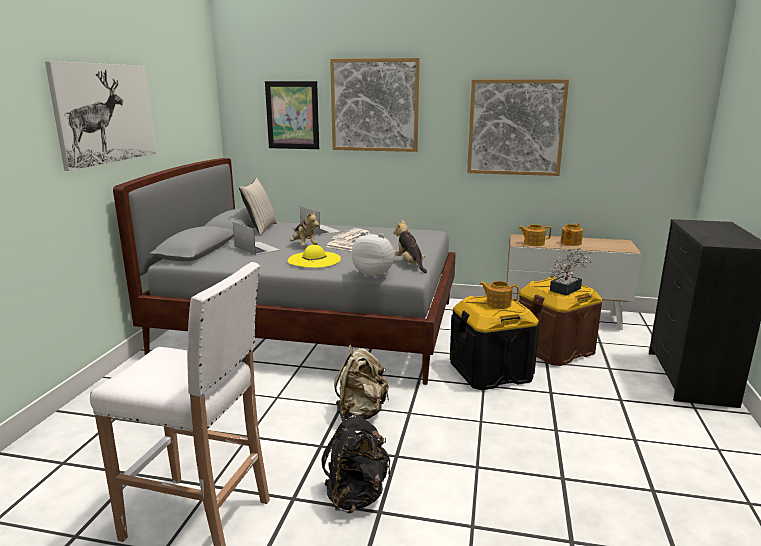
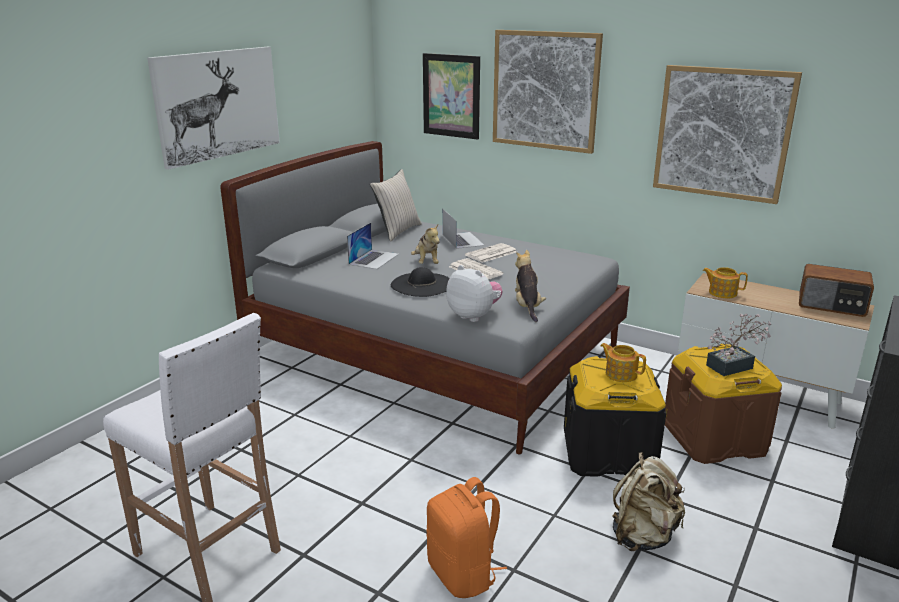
camera: 20 degrees right, 5 degrees up
(256, 248) = (374, 259): laptop -> laptop turned 45 degrees clockwise
(314, 259) = (421, 284): yellow hat -> black hat
(356, 495) = (366, 568): black backpack -> none
(361, 412) = (425, 473): beige backpack -> beige backpack (643, 536)
(440, 480) = (463, 574): none -> orange backpack
(570, 243) = (775, 299): teapot -> none
(607, 243) = (832, 305): none -> radio

